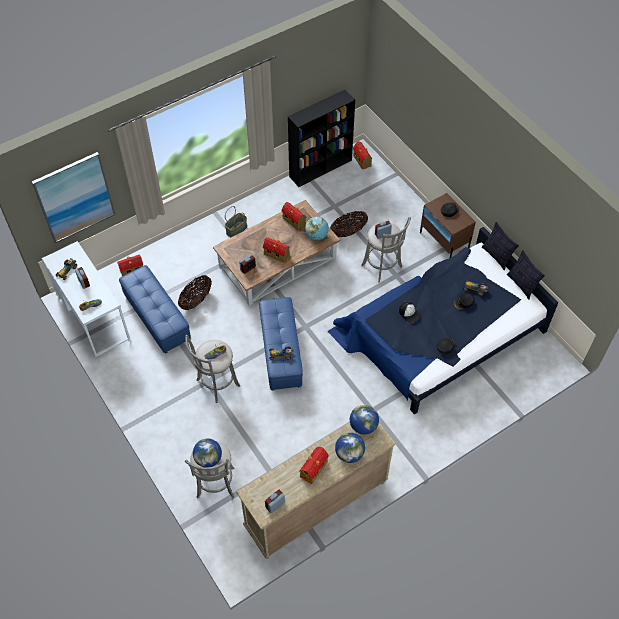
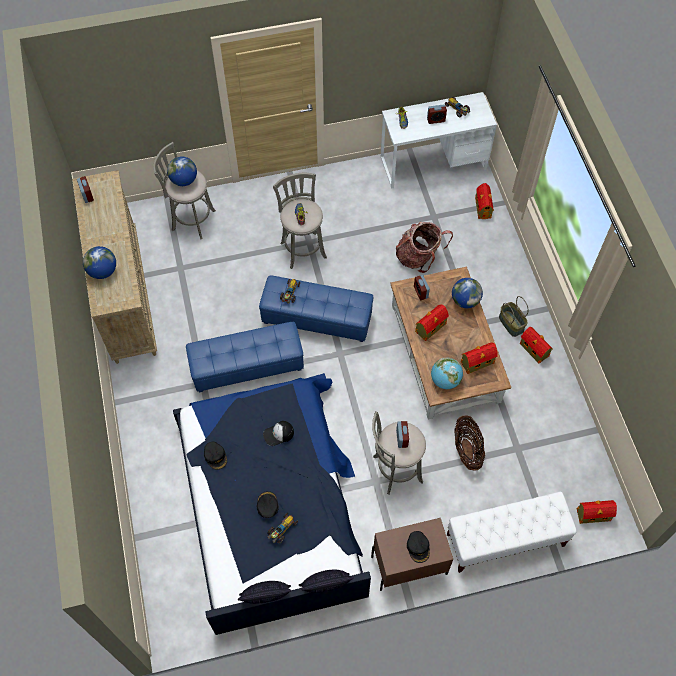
camera: 110 degrees right, 5 degrees up
(74, 197) = (514, 88): picture -> none
(157, 317) = (409, 217): blue ottoman -> blue ottoman (247, 367)
(196, 300) = (419, 257): basket -> backpack
(314, 469) = (104, 237): toy house -> toy house (534, 350)
(321, 168) = (593, 455): black bookcase -> none
(363, 426) = (126, 294): globe -> globe (465, 301)
(401, 199) = (505, 540): none -> white bench

